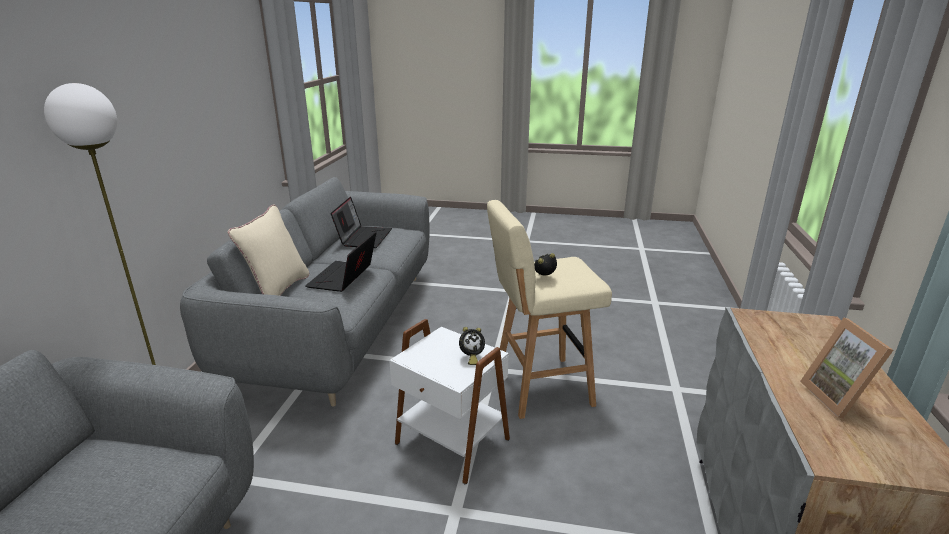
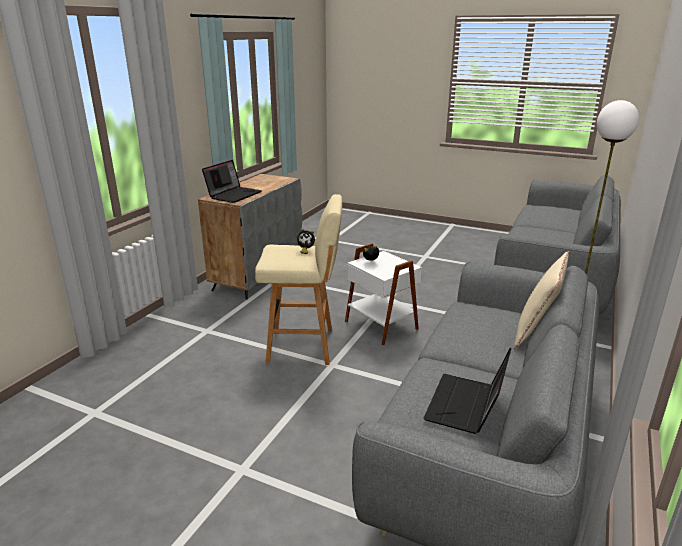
camera: 165 degrees left, 0 degrees up
(344, 278) = (472, 334): laptop -> laptop (234, 195)
(839, 398) = (259, 185): picture frame -> none

